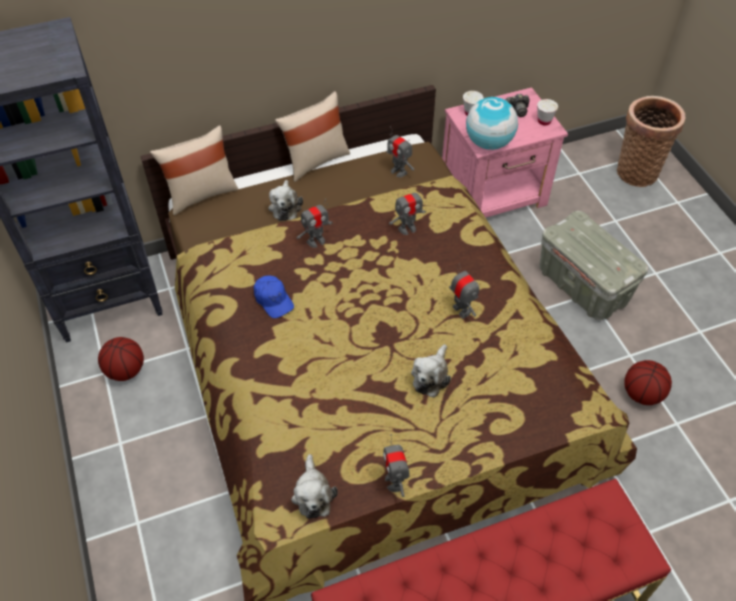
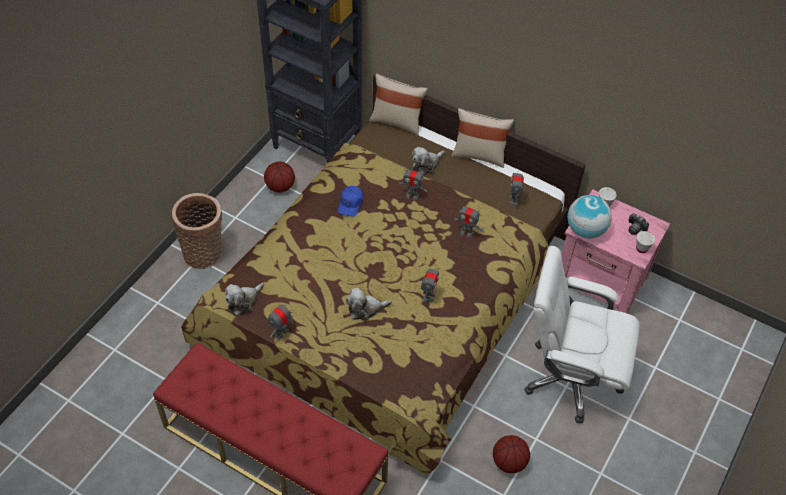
camera: 50 degrees right, 0 degrees up
(582, 285) = (570, 378): grey storage box -> white office chair
(637, 170) = (724, 355): basket -> basket (204, 253)

